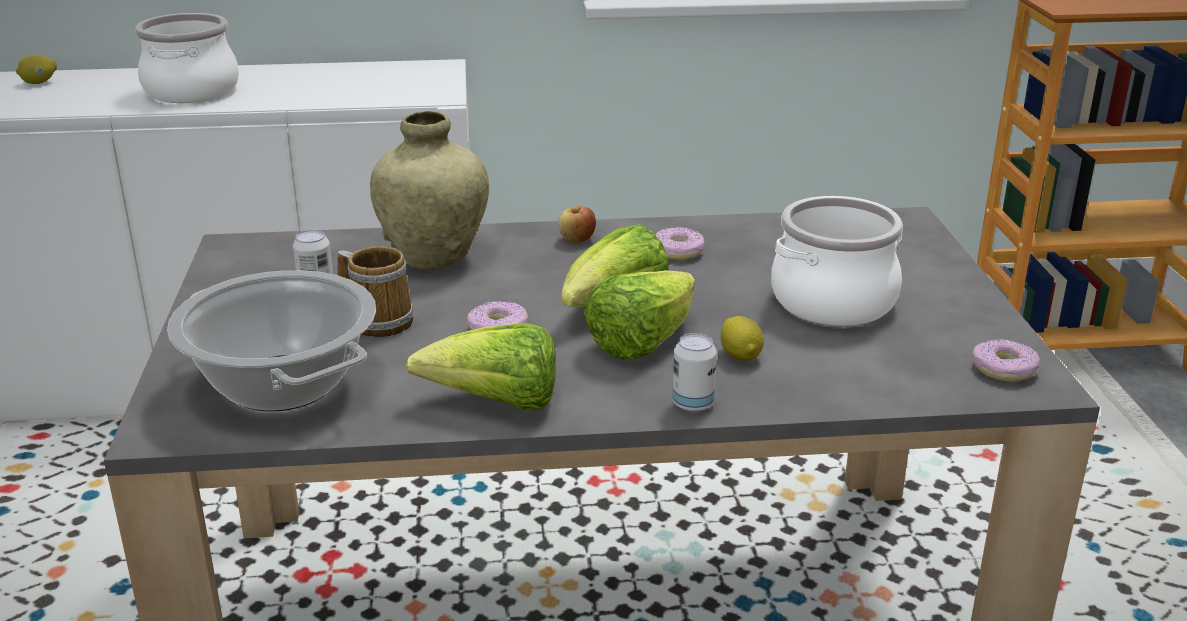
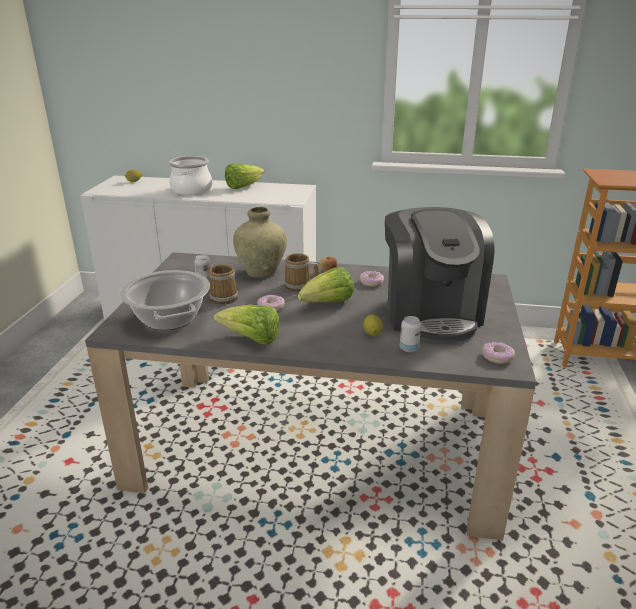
camera: 15 degrees right, 0 degrees up
(533, 278) = (299, 286): none -> mug
(641, 342) = (330, 321): lettuce -> lettuce (243, 187)
(693, 404) = (337, 352): can -> can (409, 348)
(832, 301) = (431, 314): cooking pot -> coffee machine

